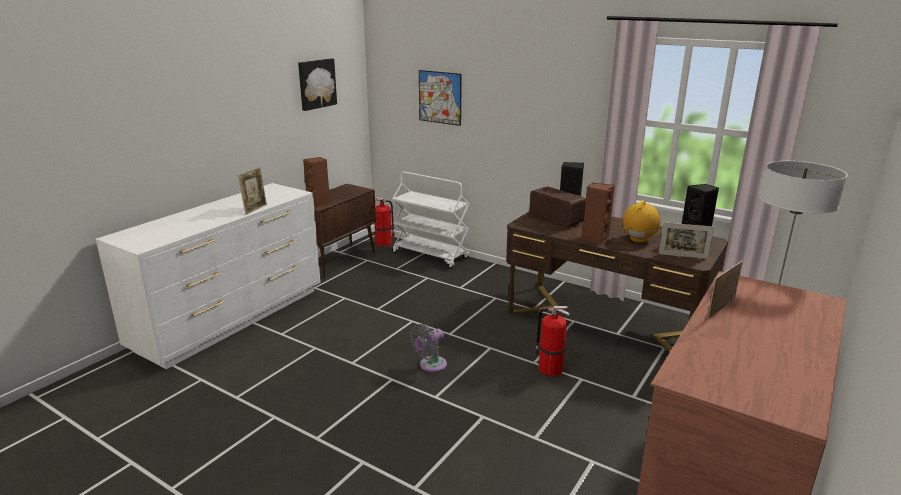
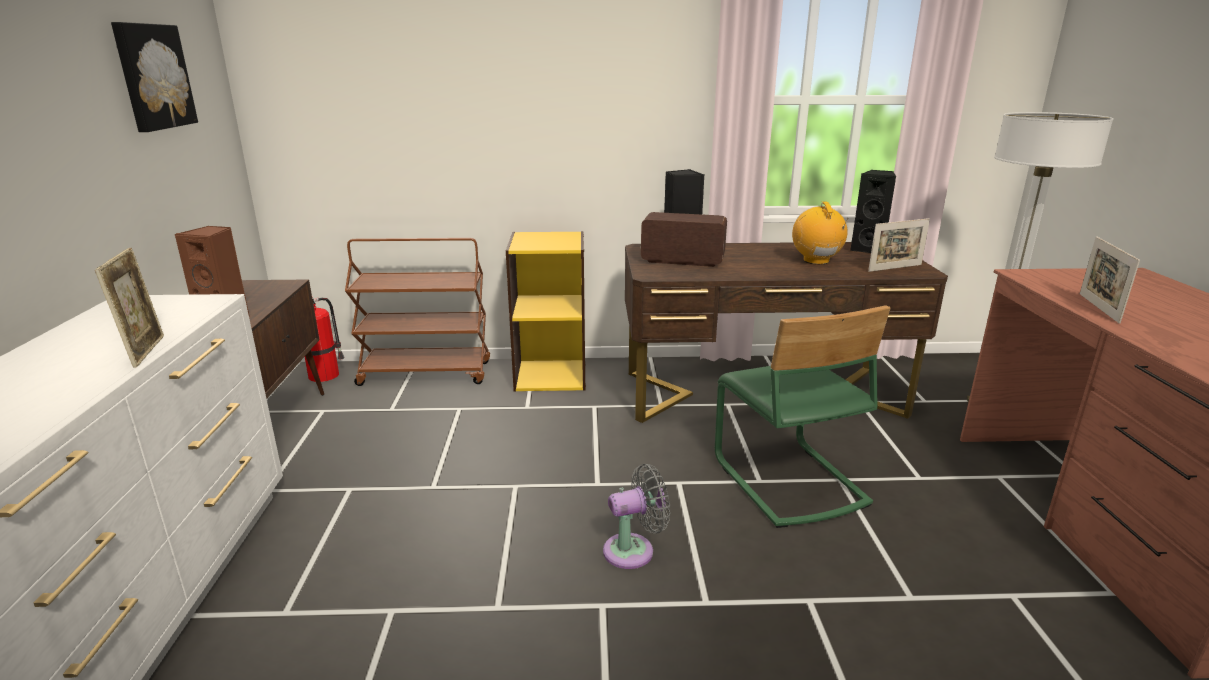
camera: 35 degrees left, 0 degrees up
(430, 366) = (634, 550): grey fan -> grey fan turned 120 degrees counterclockwise
(431, 255) = (426, 373): white cart -> brown cart
(440, 97) = (402, 98): picture -> none
(493, 275) = (551, 375): none -> yellow bookcase
(549, 368) = (787, 481): fire extinguisher -> green chair
(595, 239) = (772, 271): brown speaker -> none

